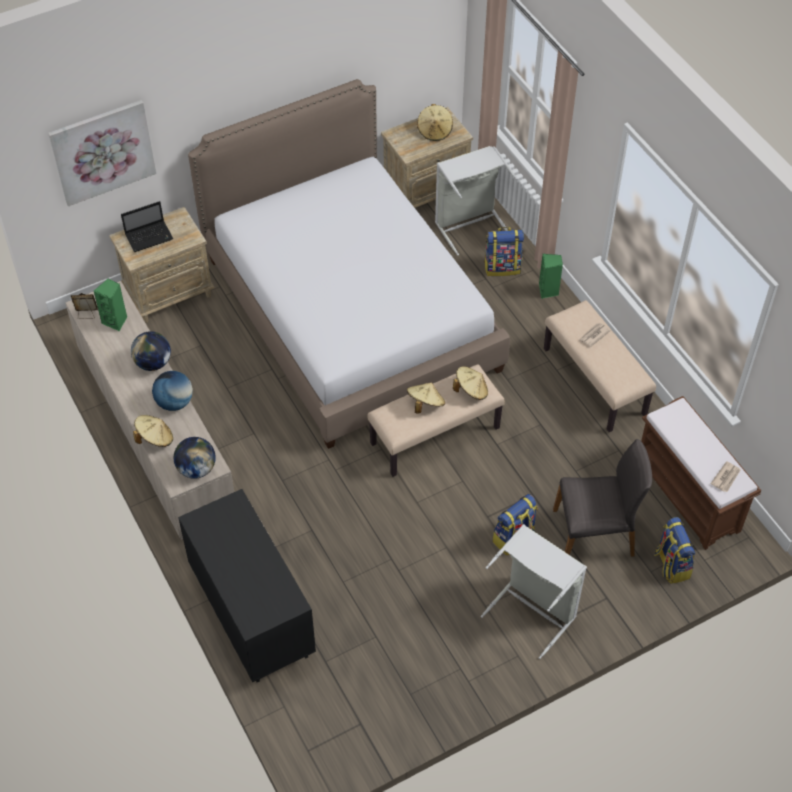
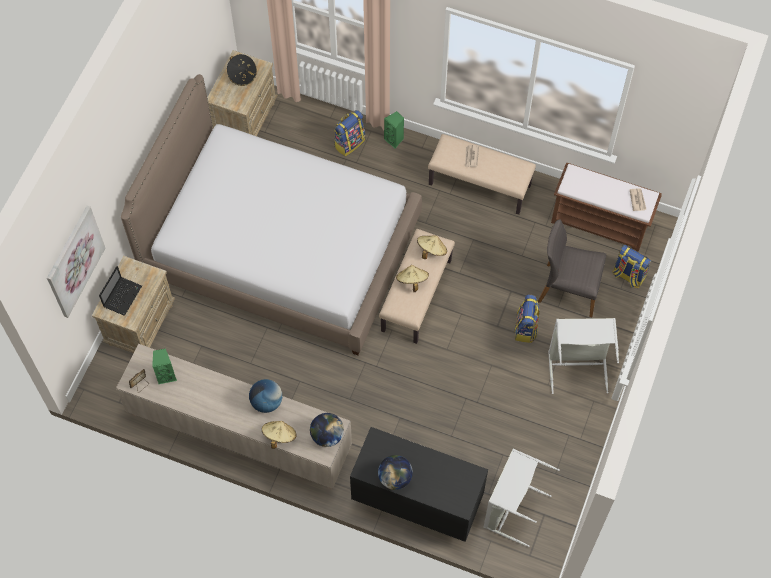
camera: 40 degrees left, 10 degrees up
(153, 363) = (224, 385): globe -> globe (395, 478)
(435, 131) = (242, 75): beige hat -> black hat
(469, 224) = (298, 125): grey laundry basket -> grey laundry basket (510, 508)
(594, 533) = (568, 289): grey chair -> grey chair turned 120 degrees counterclockwise

